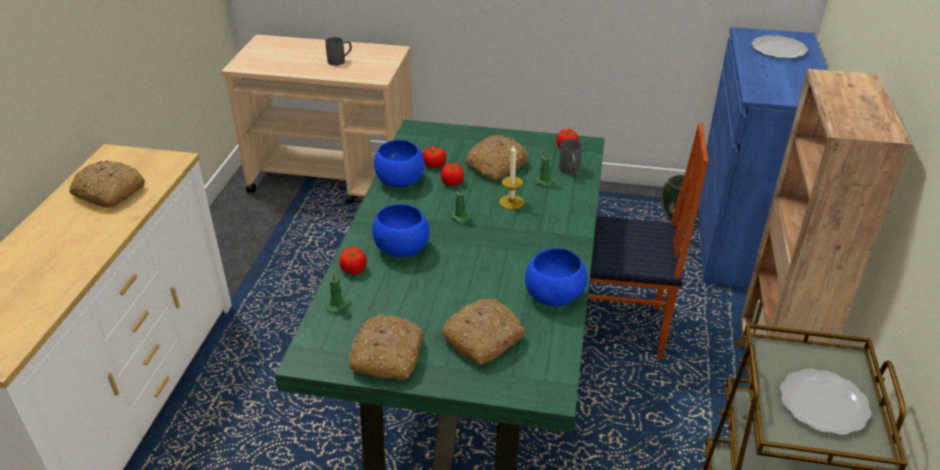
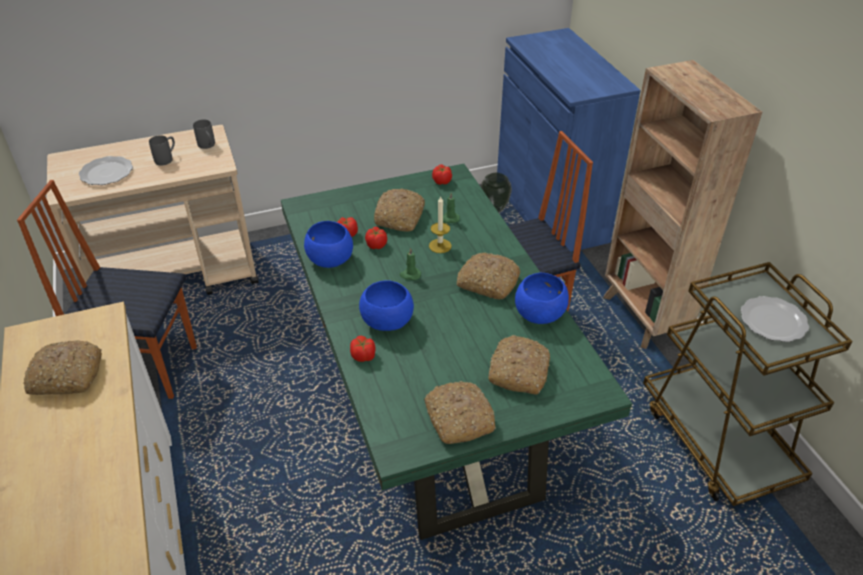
camera: 30 degrees left, 5 degrees up
(256, 244) = (146, 368): none -> chair
(339, 305) = (380, 393): green candle -> none
(527, 249) = (487, 283): none -> bread
(570, 171) = (462, 202): grey mug -> grey mug (208, 146)
(778, 50) = (557, 49): plate -> plate (106, 173)

